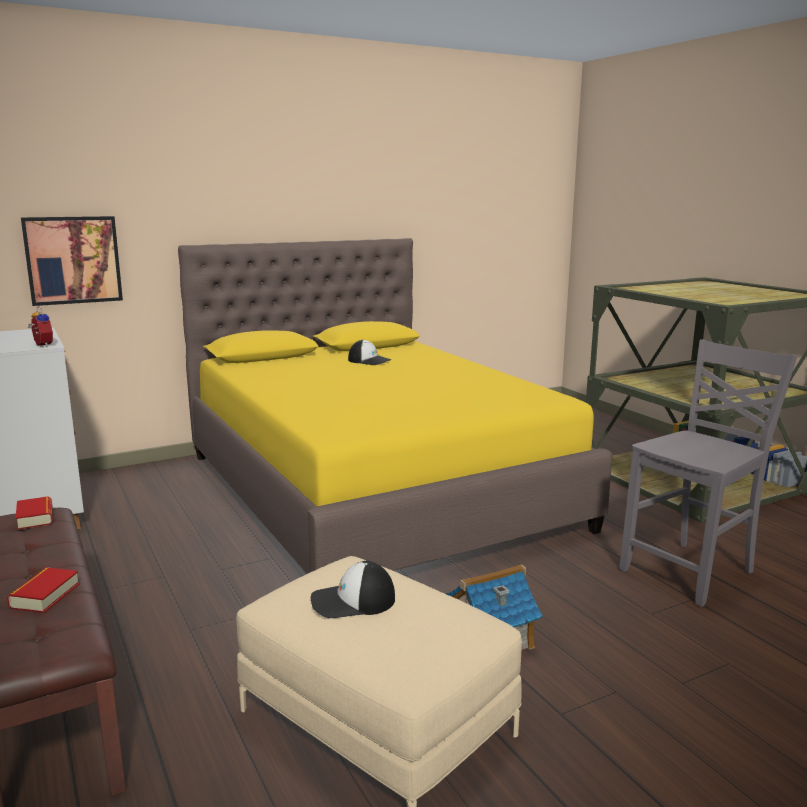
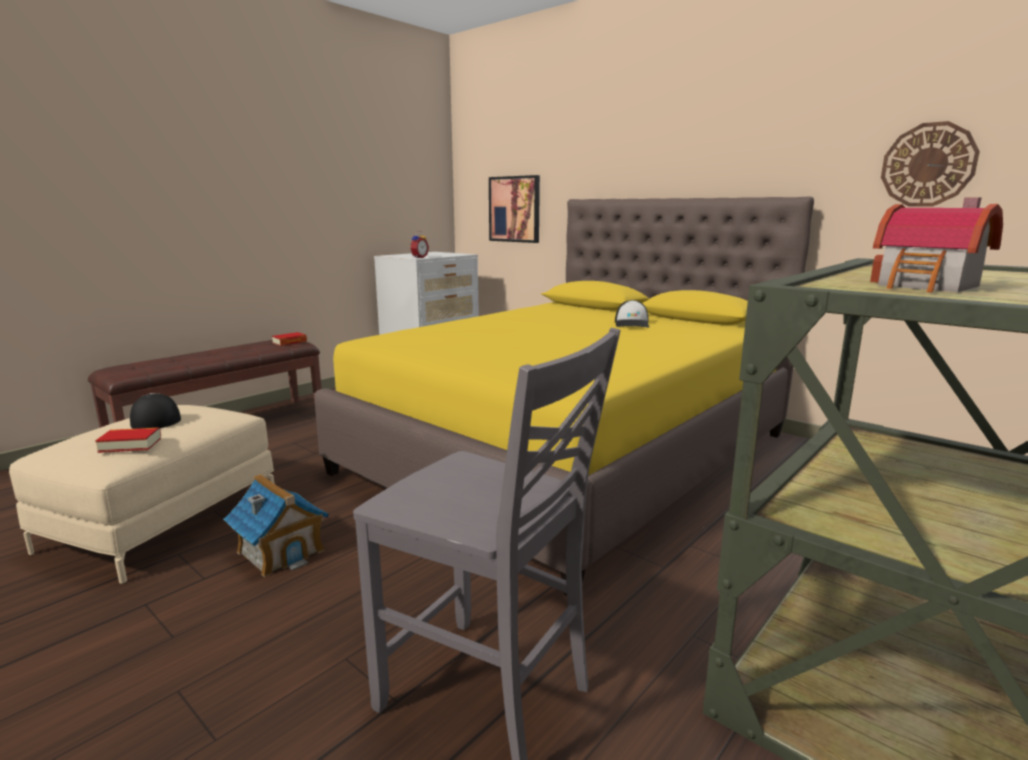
camera: 70 degrees right, 0 degrees up
(45, 595) = (182, 360): book -> book (130, 445)
(462, 215) = (928, 165): none -> wall clock
(714, 297) = (929, 286): none -> toy house

